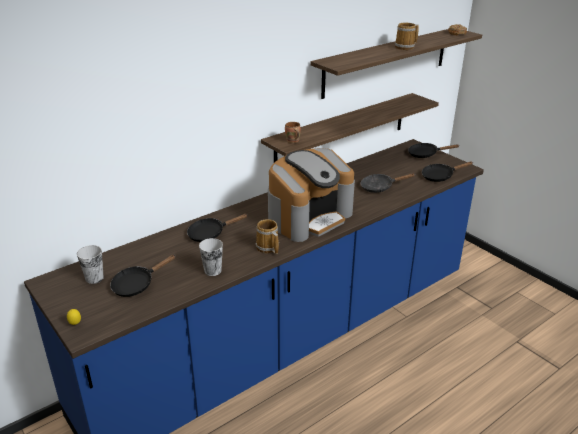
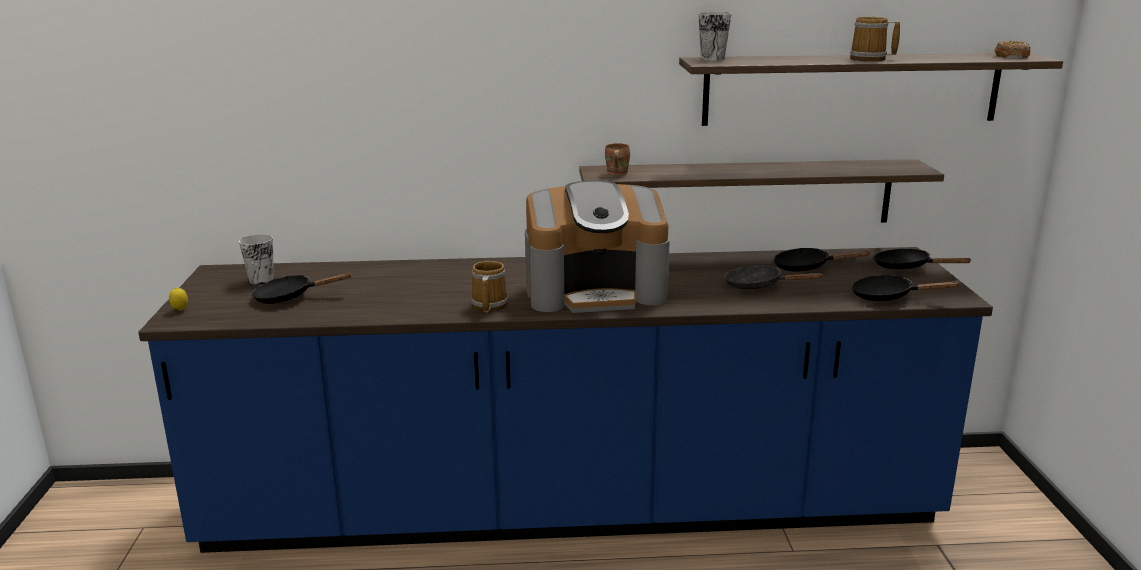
camera: 35 degrees right, 10 degrees down
(210, 234) = (443, 276): black frying pan -> black frying pan (807, 267)
(212, 271) = (387, 308): cup -> cup (712, 59)

